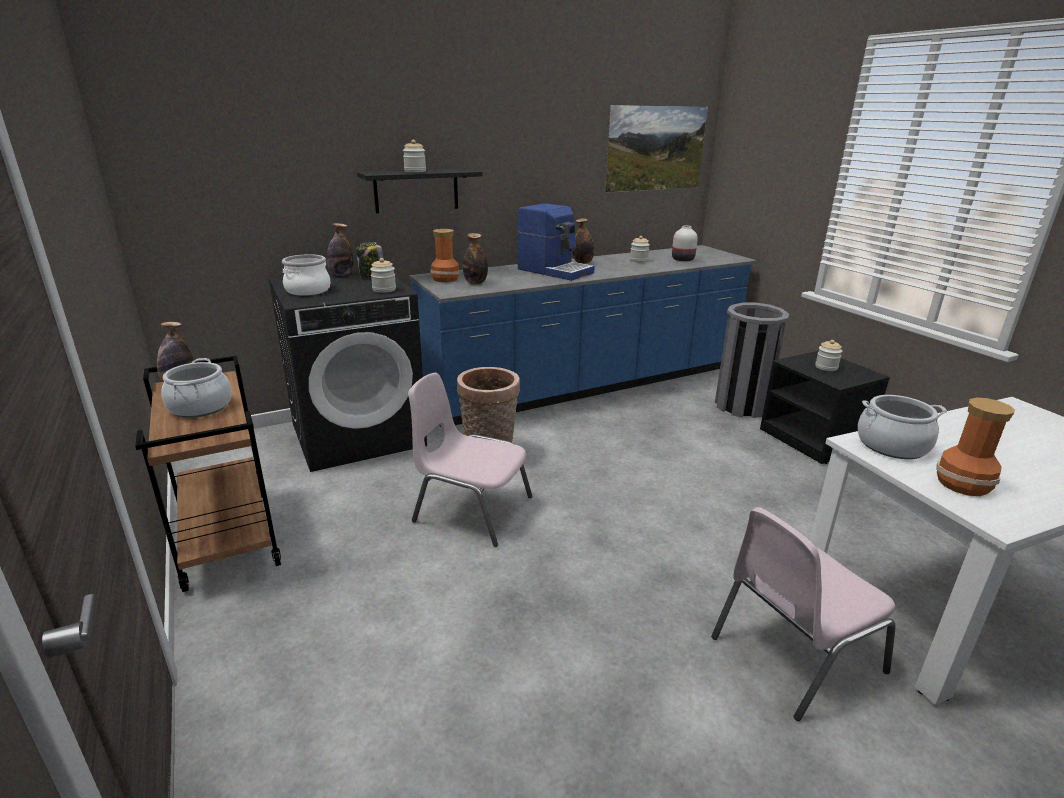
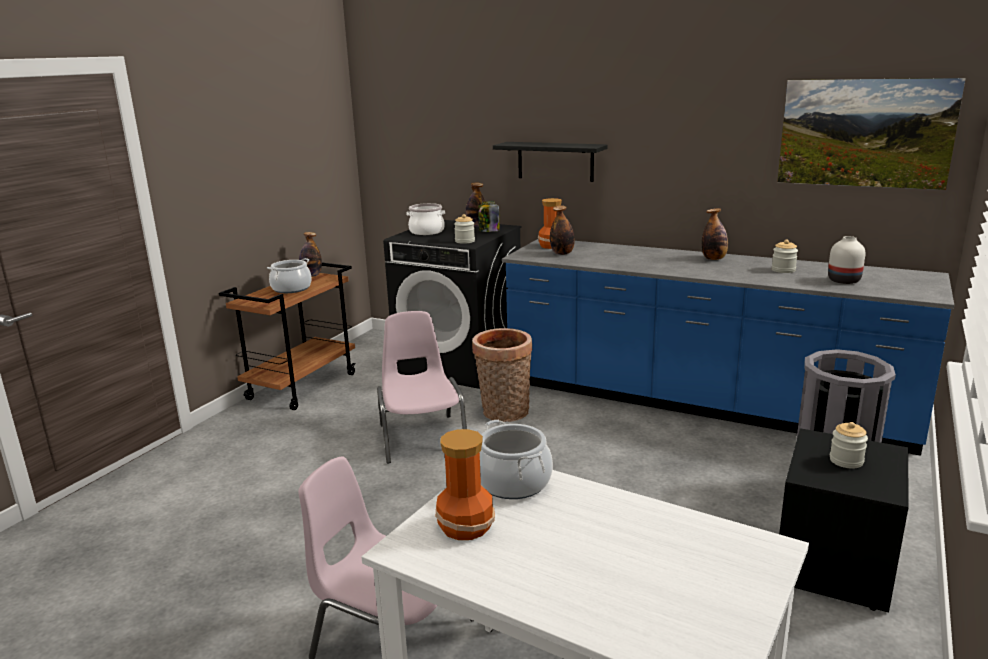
camera: 55 degrees right, 5 degrees down
(415, 171) = (544, 144): jar -> none
(555, 271) = (659, 259): coffee machine -> none

